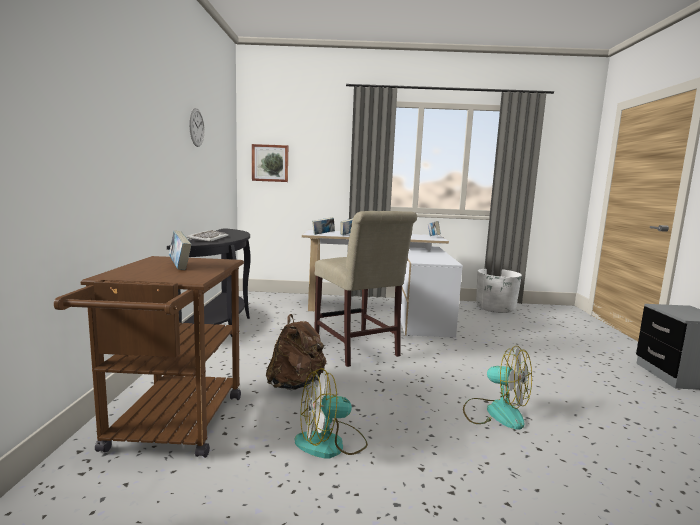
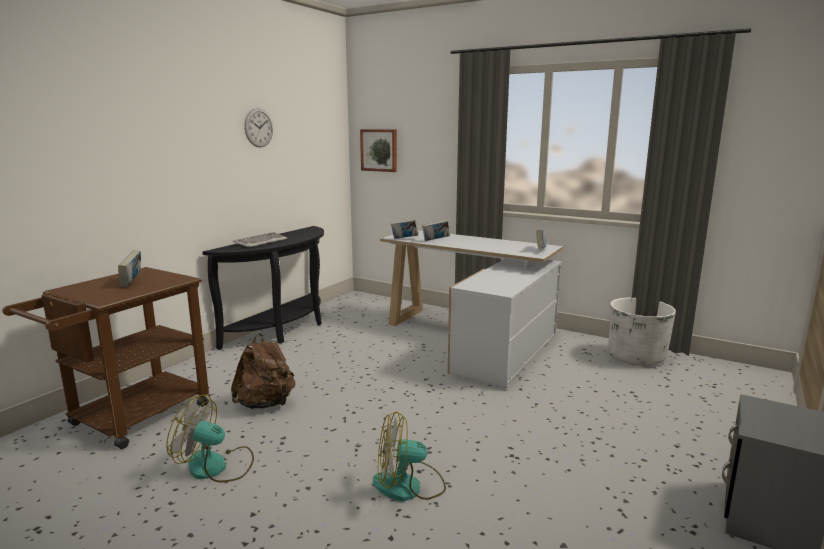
camera: 30 degrees right, 5 degrees up
(358, 350) = (373, 380): beige chair -> none
(495, 412) = (408, 486): fan -> fan turned 105 degrees clockwise

